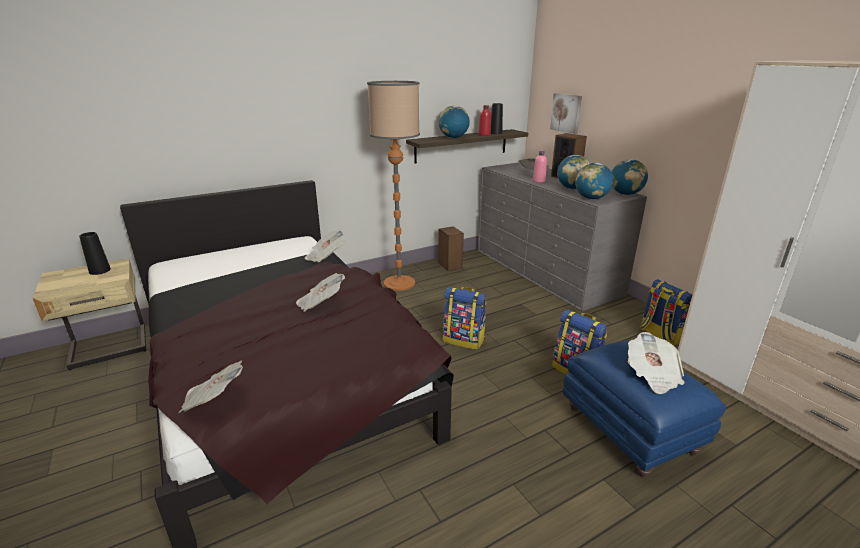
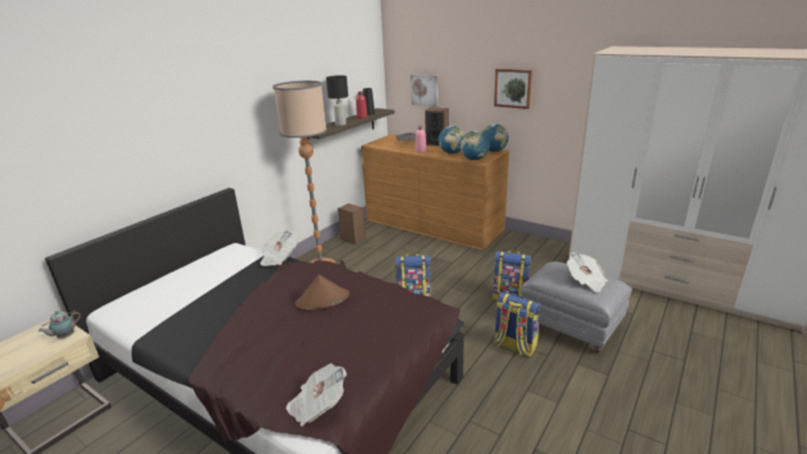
camera: 25 degrees left, 0 degrees up
(100, 270) = (40, 337): black vase -> none
(113, 275) = (65, 337): none -> teapot
(320, 303) = (322, 300): newspaper -> brown hat
(453, 137) = (340, 124): globe -> black table lamp
(545, 271) = (433, 225): grey dresser -> brown dresser
(631, 431) = (571, 326): blue ottoman -> grey ottoman
(660, 335) = (545, 253): backpack -> backpack (514, 346)
(665, 116) = (513, 88): none -> picture

